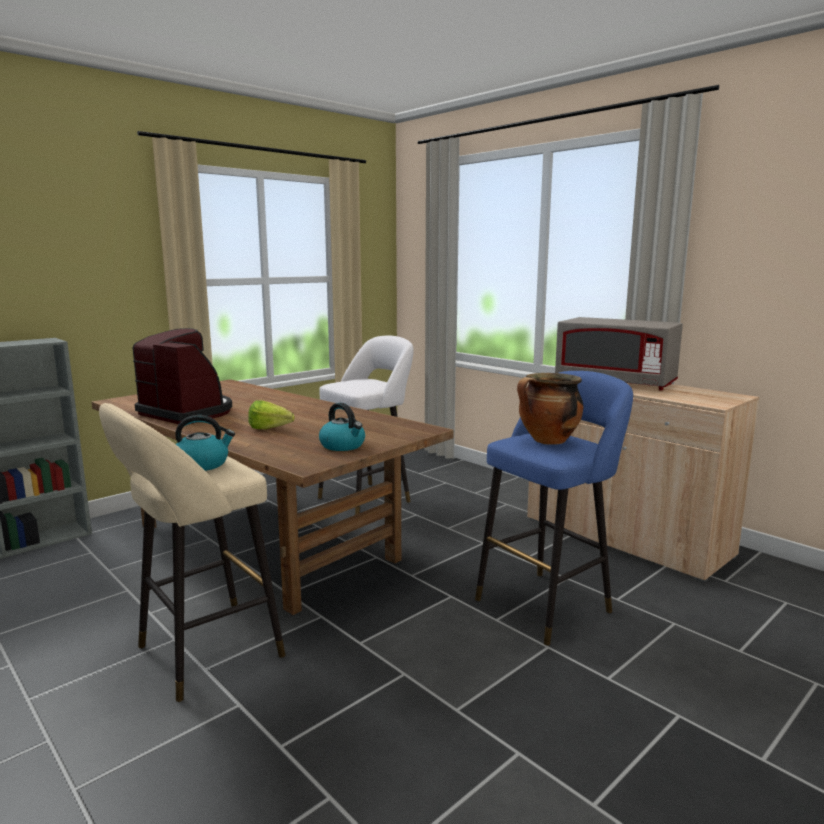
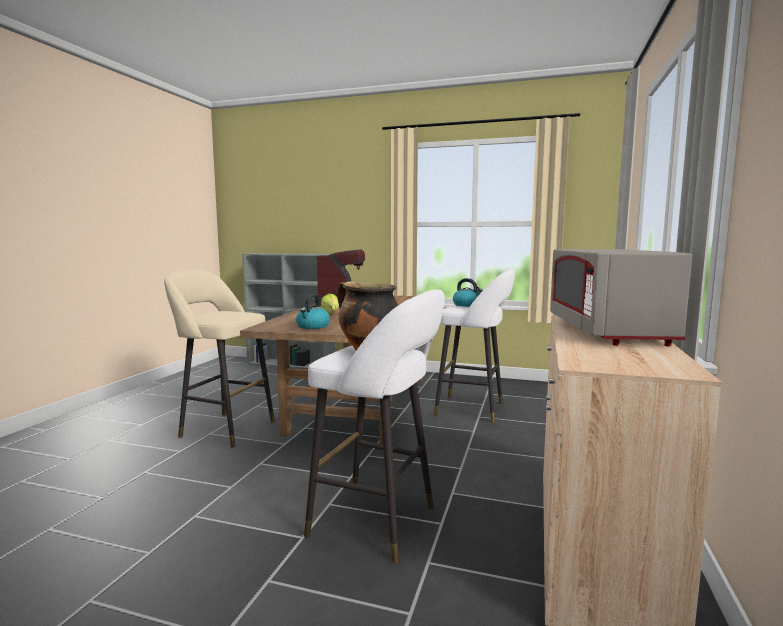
camera: 60 degrees right, 5 degrees down
(202, 464) = (226, 313): kettle -> kettle (467, 305)
(548, 603) = (379, 522): blue stool -> white stool

